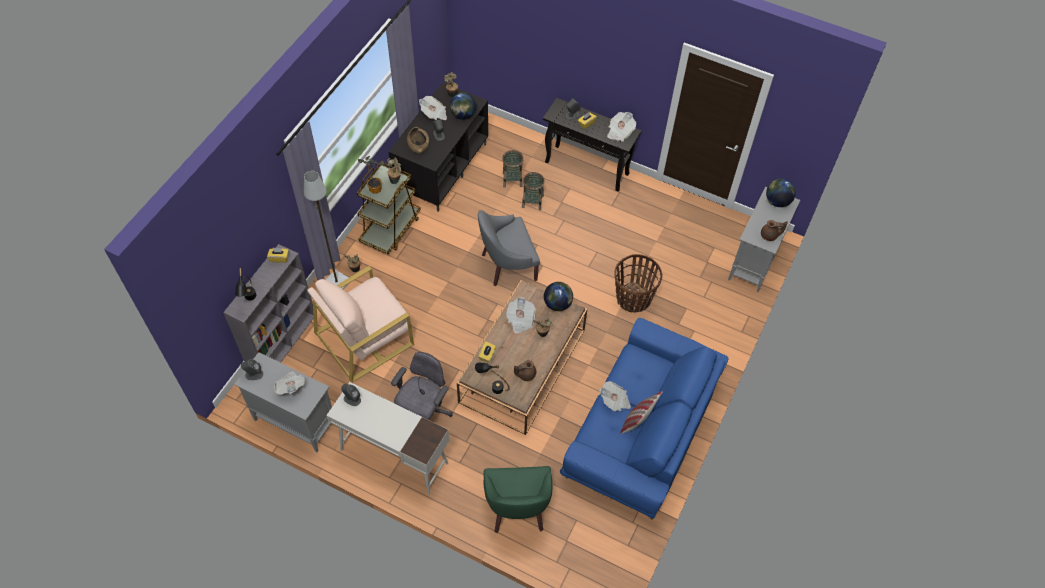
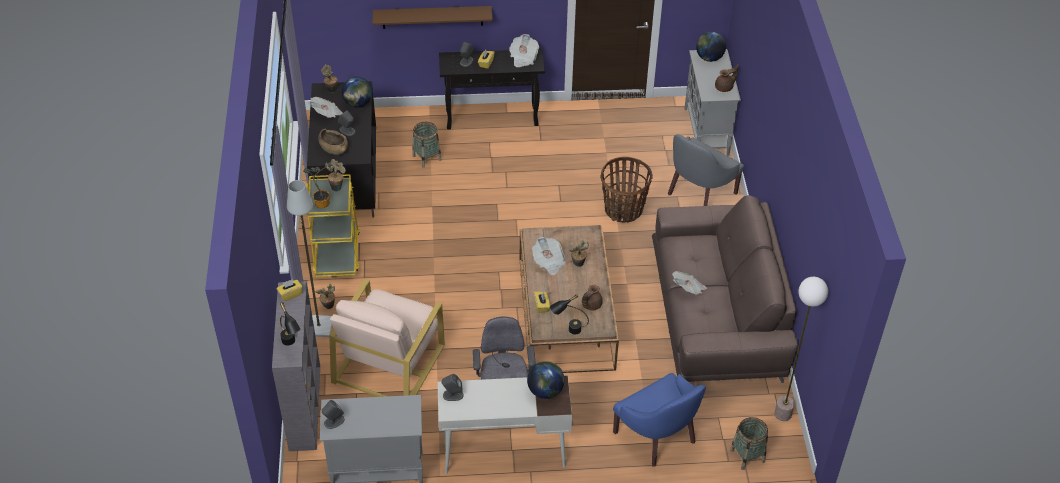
camera: 30 degrees left, 10 degrees down
(291, 387) = (382, 413): newspaper -> none
(390, 229) = (337, 254): brown cart -> yellow cart
(507, 264) = (481, 233): grey armchair -> grey armchair (698, 192)
(517, 509) = (658, 436): green armchair -> blue armchair
(532, 201) = (462, 168): basket -> basket (747, 456)
(557, 67) = (432, 17): none -> brown shelf
(558, 304) = (573, 233): globe -> globe (545, 391)
(631, 547) = (783, 414): none -> floor lamp
(638, 420) = (721, 295): pillow -> none
(641, 430) = (716, 315): blue sofa -> brown sofa

